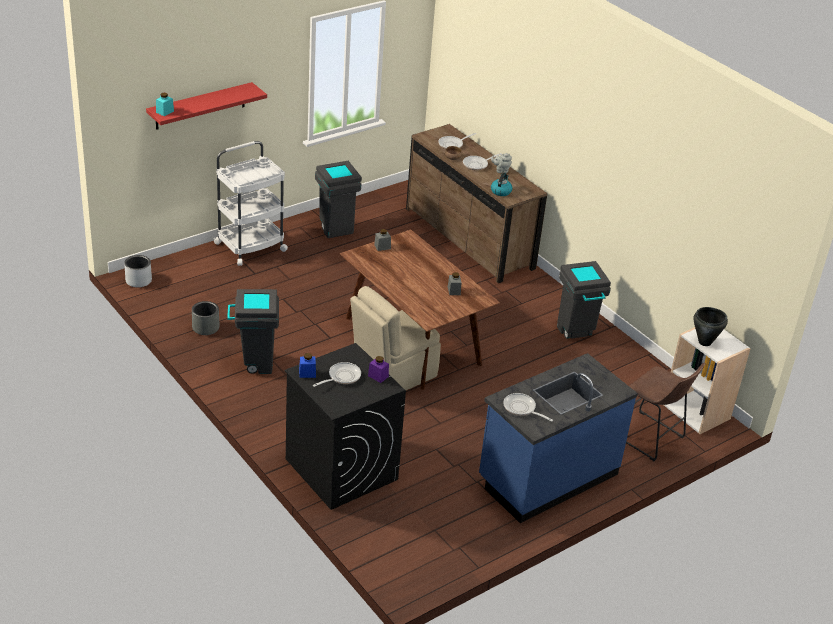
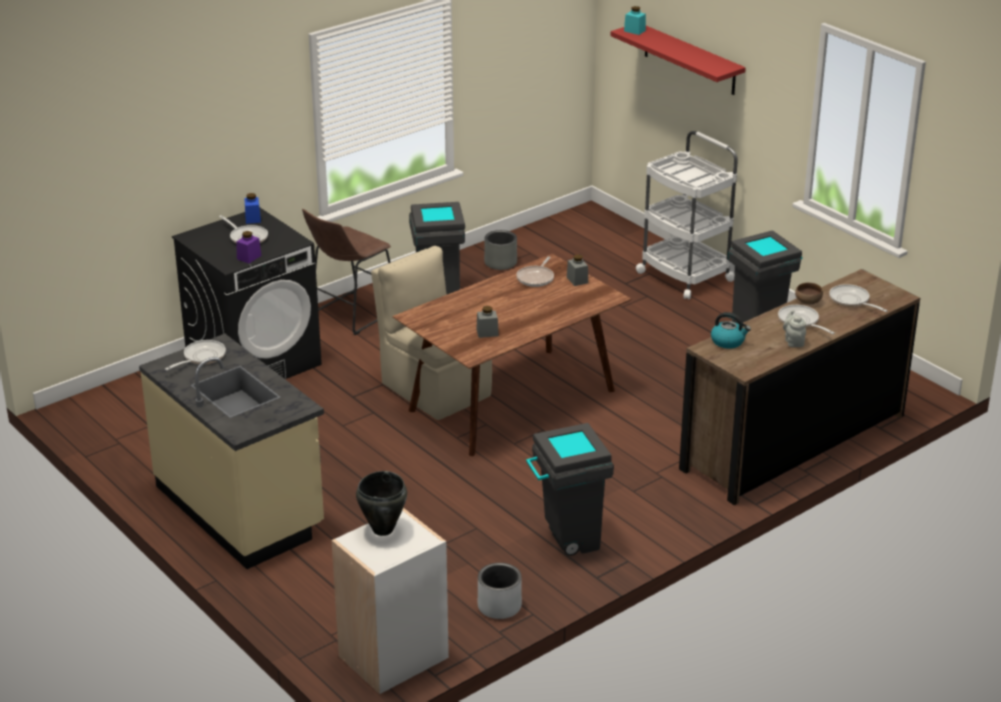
camera: 90 degrees right, 5 degrees down
(138, 281) = (581, 216): grey planter -> grey planter (499, 606)
(377, 263) = (536, 278): none -> frying pan
(547, 477) = (241, 508): blue counter -> beige counter
(650, 438) = (325, 604): brown stool -> brown stool (350, 314)

